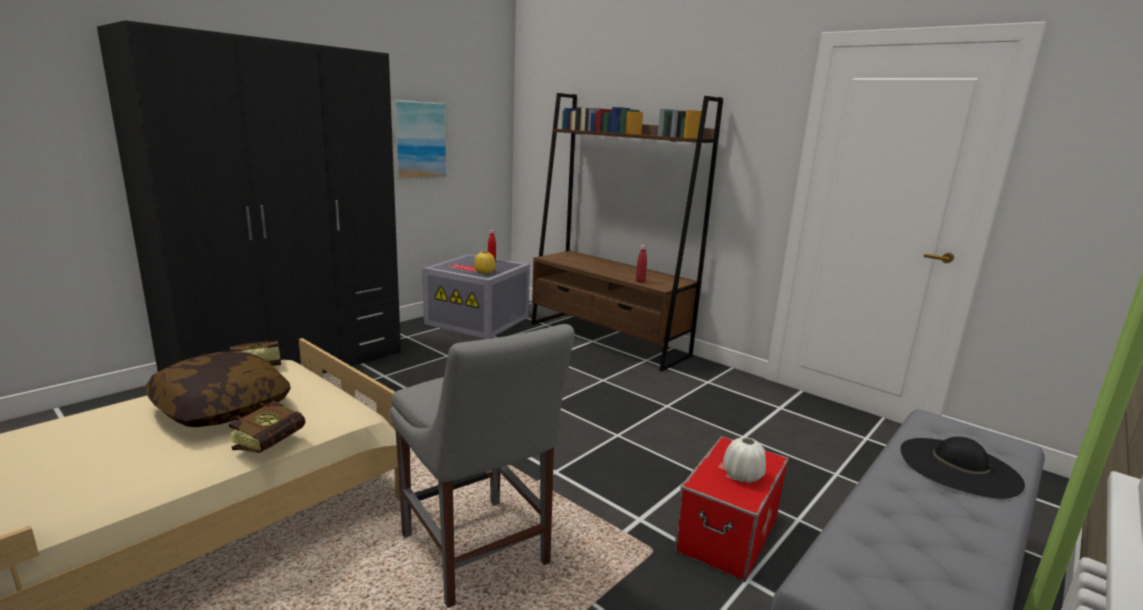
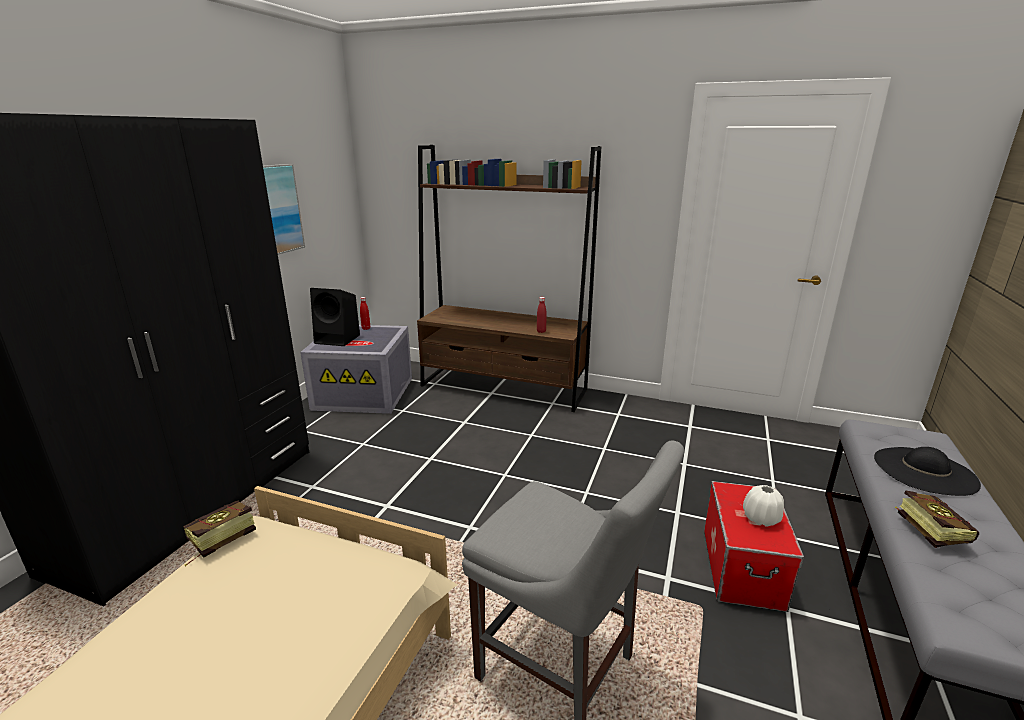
camera: 20 degrees left, 5 degrees up
(221, 408) = (233, 616): pillow -> none
(275, 442) = (345, 644): book -> book (926, 528)
(461, 264) = (338, 339): none -> black speaker
(484, 272) = (372, 345): yellow vase -> none

